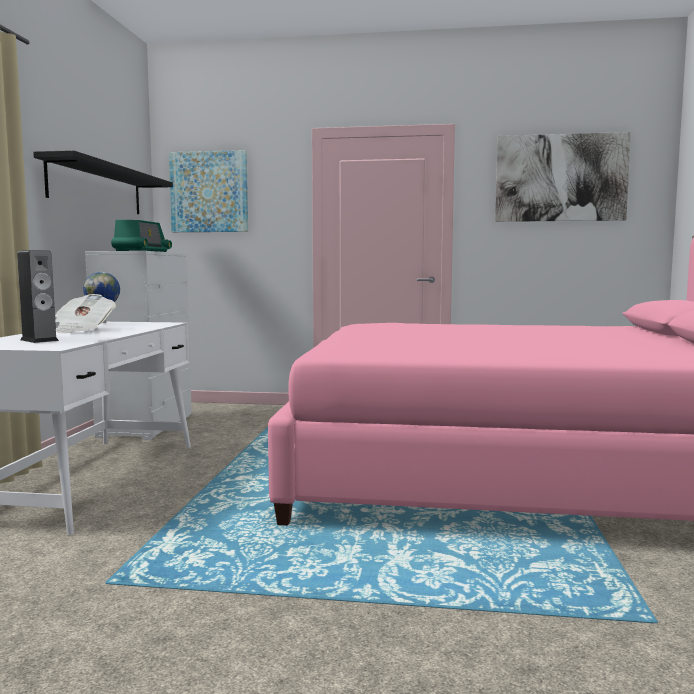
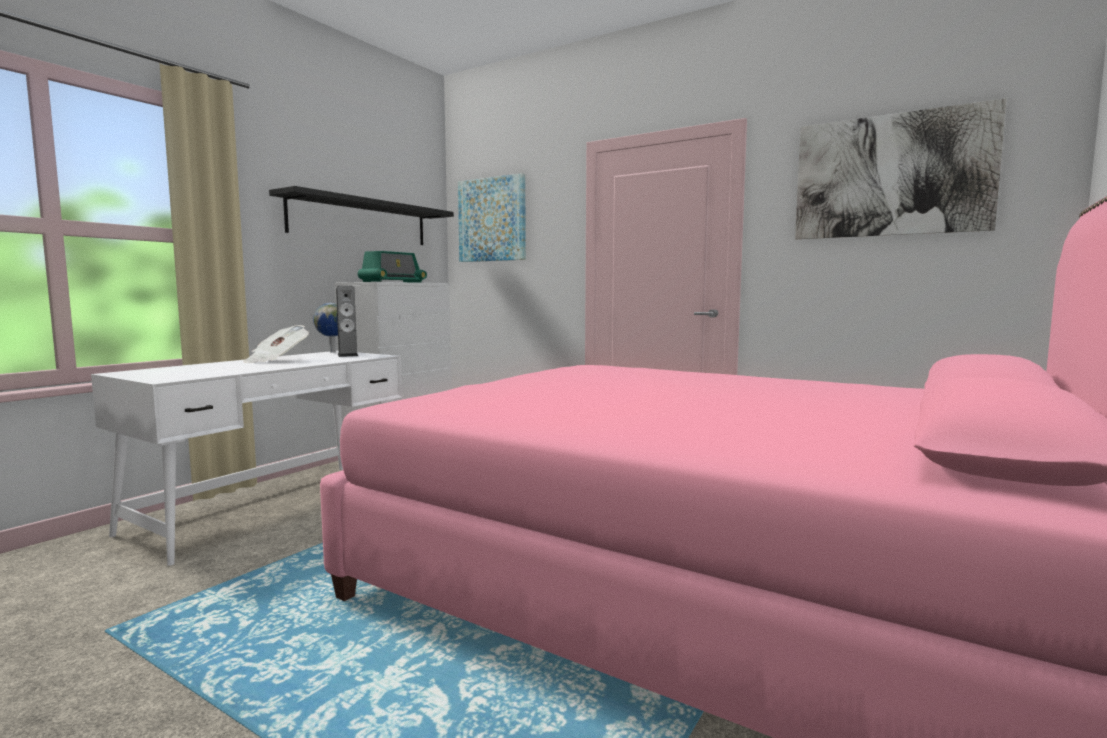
camera: 25 degrees right, 0 degrees up
(39, 340) = (194, 370): speaker -> speaker (347, 355)

